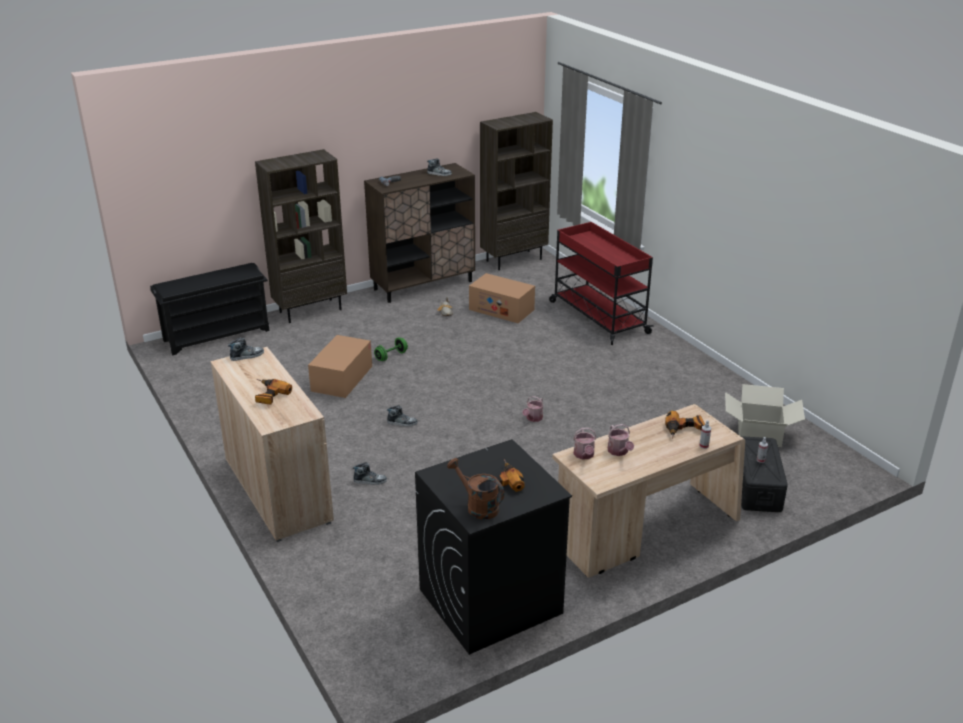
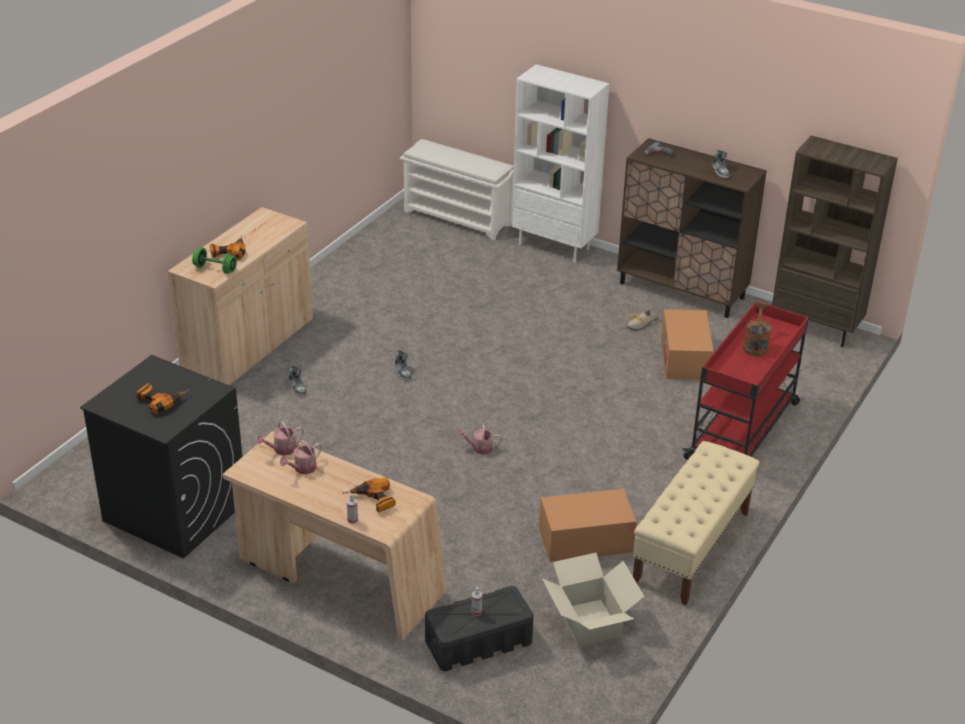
camera: 60 degrees right, 5 degrees up
(217, 335) = (459, 218): black shoe rack -> white shoe rack
(247, 356) = (283, 219): shoe -> none
(310, 310) = (555, 246): brown bookcase -> white bookcase
(342, 378) = (448, 311): cardboard box -> cardboard box (585, 540)
(391, 356) = (515, 323): green dumbbell -> green dumbbell (215, 269)
(478, 506) = (119, 399): brown watering can -> brown watering can (755, 345)
(705, 373) = (691, 548): none -> beige bench

